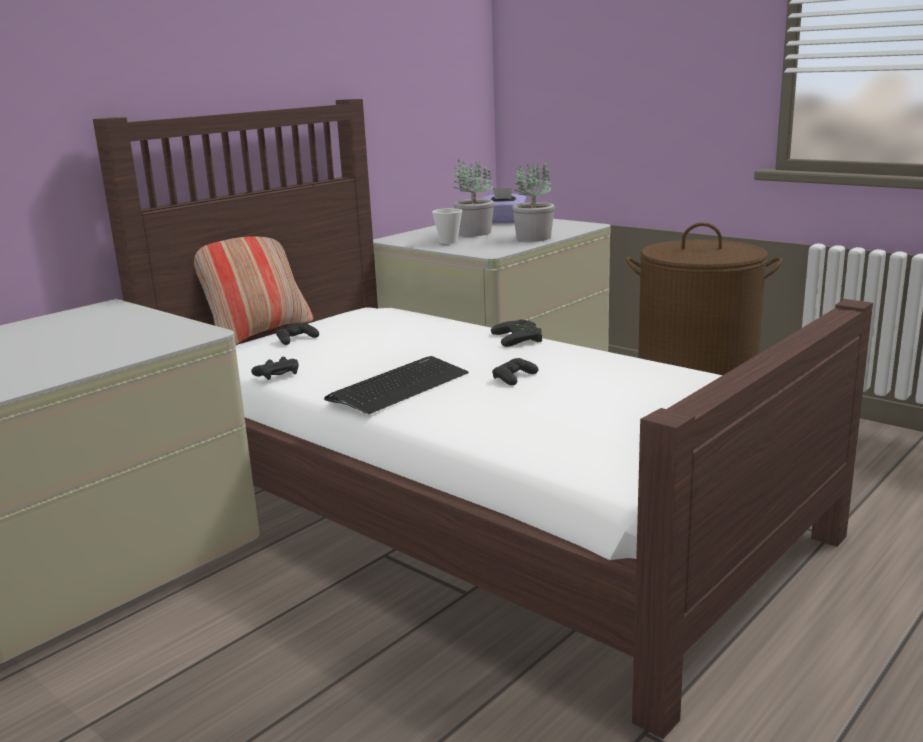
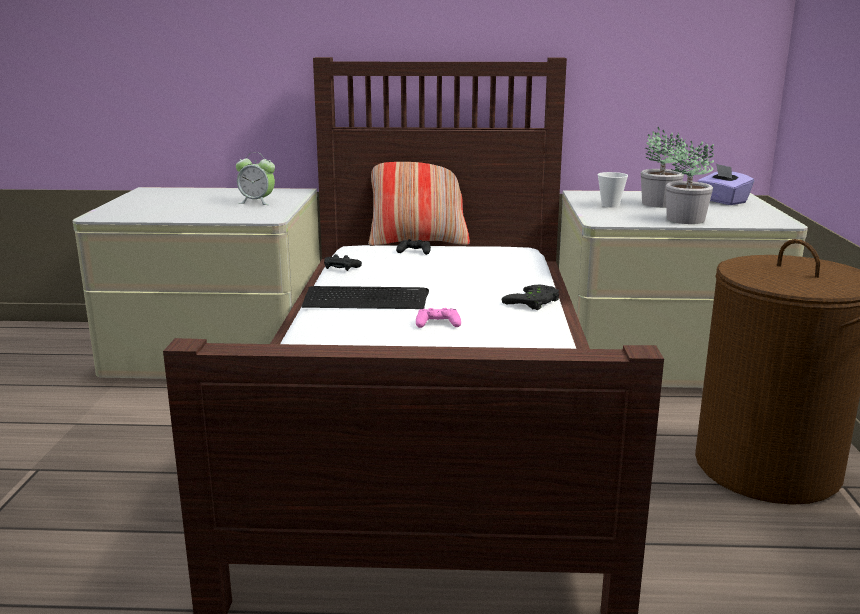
camera: 50 degrees right, 0 degrees up
(110, 327) = (257, 202): none -> alarm clock
(514, 377) = (437, 324): black game controller -> pink game controller

